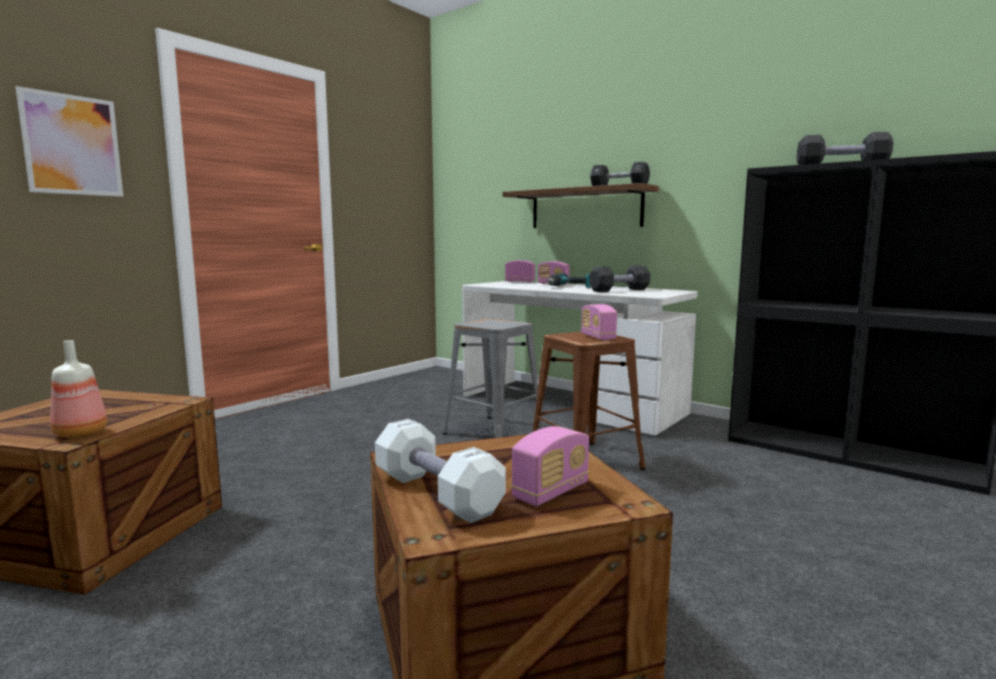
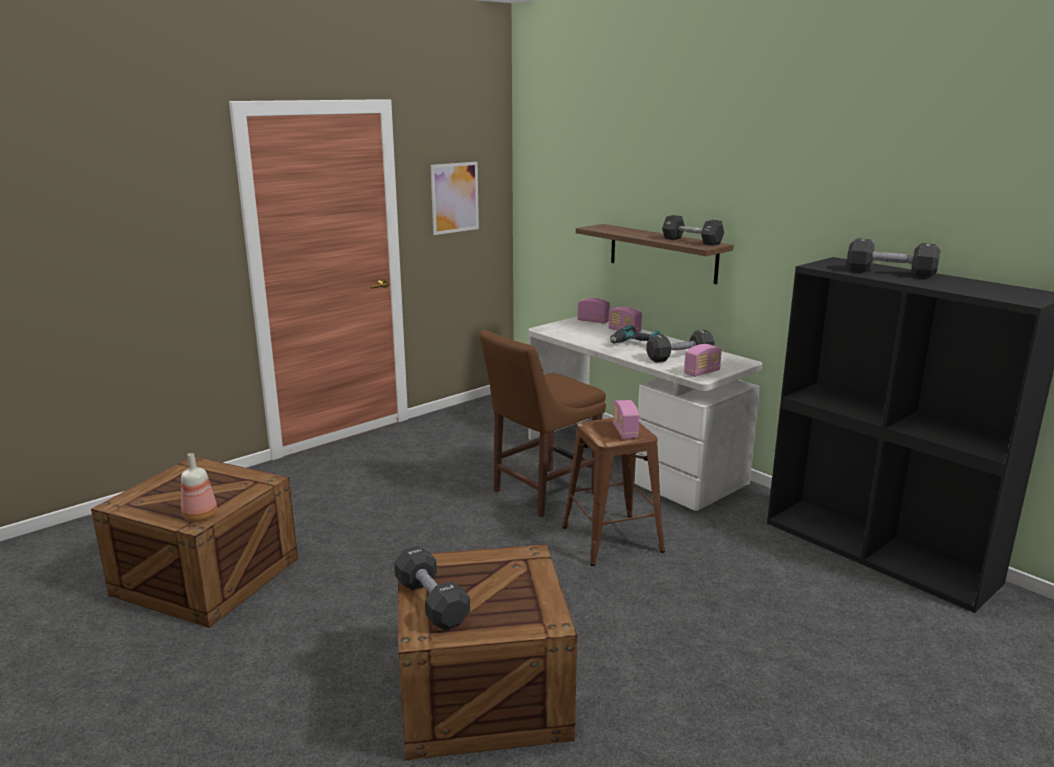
camera: 10 degrees right, 10 degrees up
(72, 145) = (165, 227): picture -> picture (454, 197)
(437, 494) = (431, 602): white dumbbell -> black dumbbell
(493, 432) = (541, 493): grey stool -> brown chair
(551, 492) = (506, 609): radio -> radio (702, 373)

